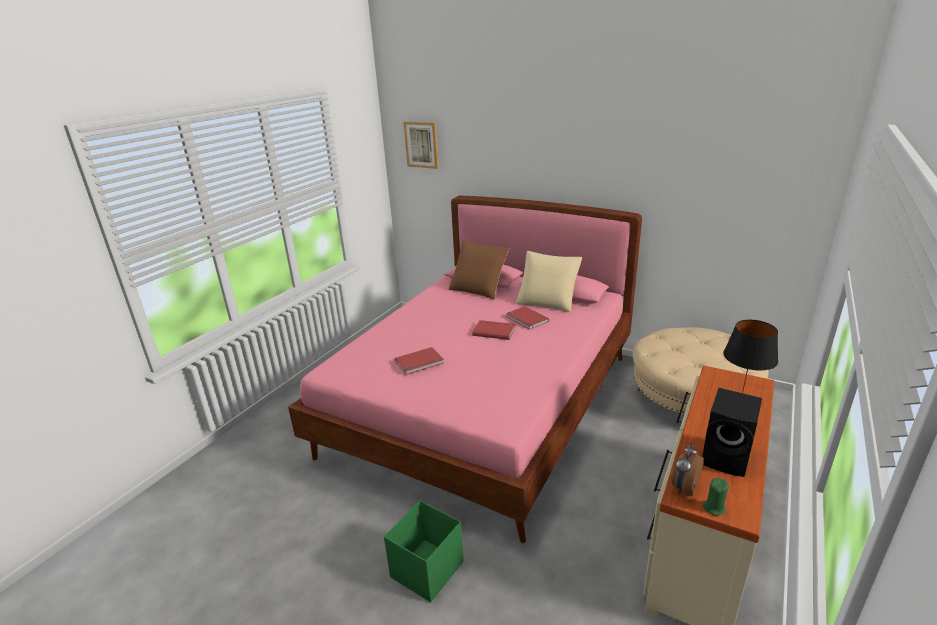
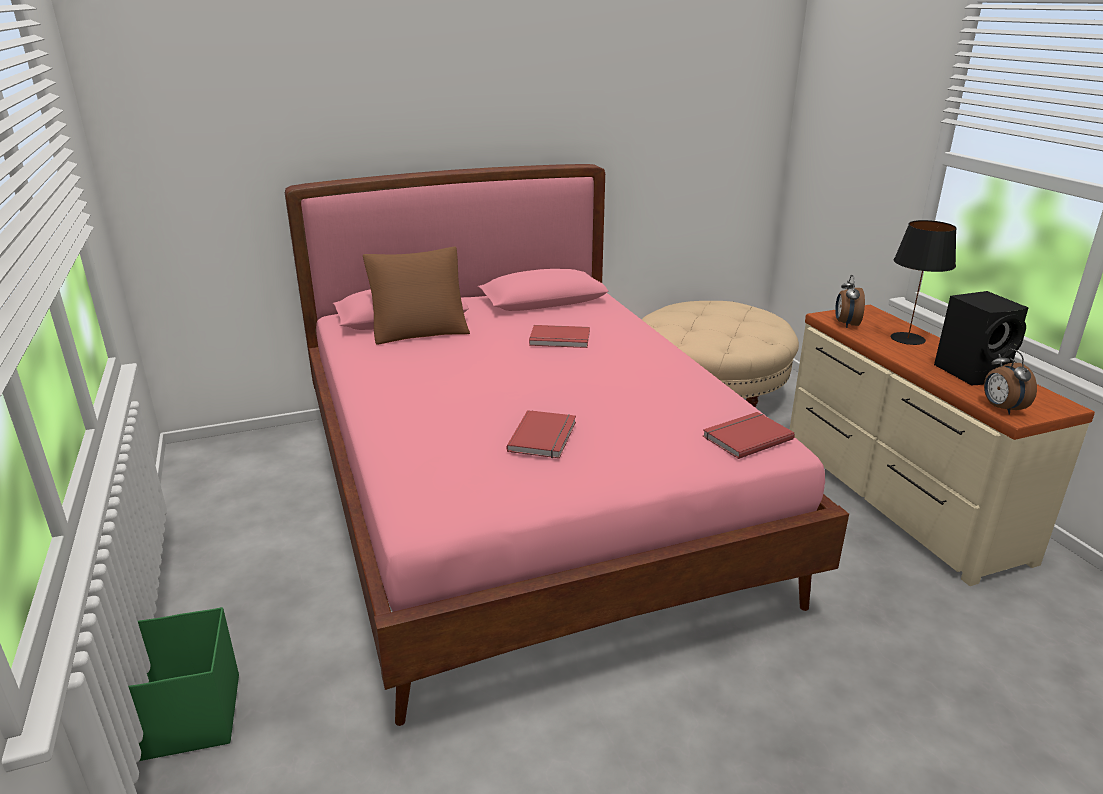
camera: 50 degrees left, 0 degrees up
(422, 144) = (187, 96): picture -> none
(426, 570) = (779, 717): green storage box -> green storage box (189, 718)
(494, 331) = (551, 364): red book -> red book (745, 437)
(548, 301) = (540, 314): beige pillow -> none
(714, 384) = (845, 324): none -> alarm clock
(714, 508) = (1043, 410): green candle -> none

